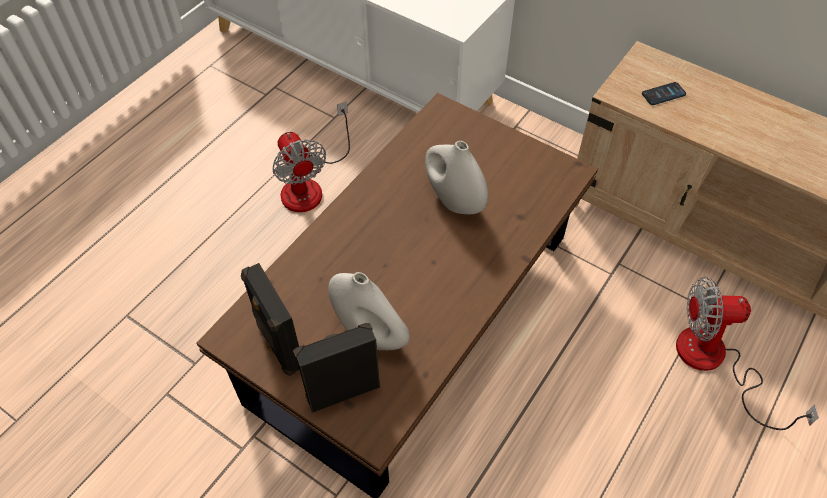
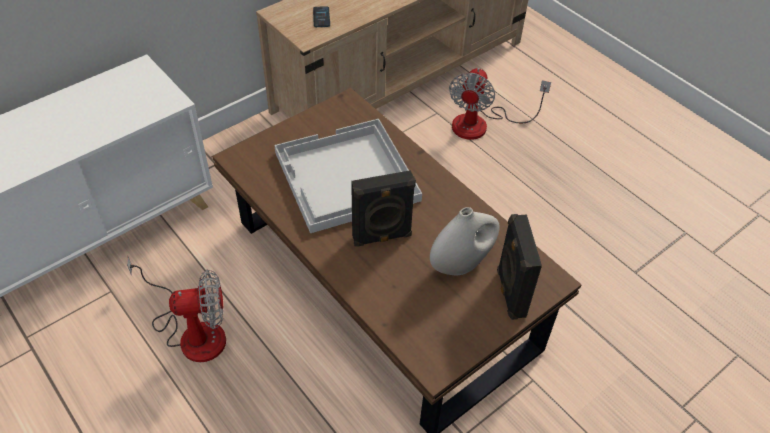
camera: 75 degrees left, 5 degrees down
(279, 346) = (456, 330): black speaker -> black speaker (382, 237)
(454, 201) = (345, 177): white vase -> white tray

